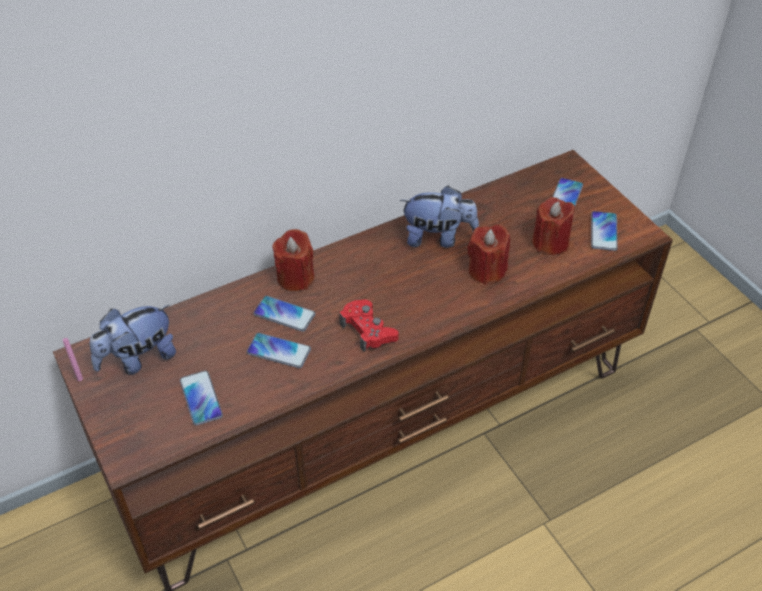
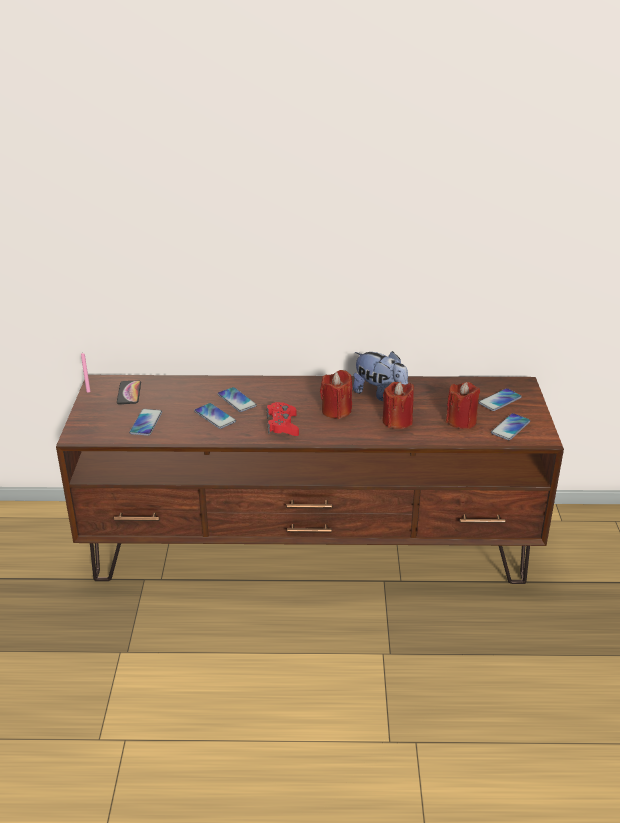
camera: 30 degrees right, 15 degrees down
(138, 359) = (129, 393): plush toy -> phone
(295, 277) = (262, 385): red candle -> red candle (336, 411)

